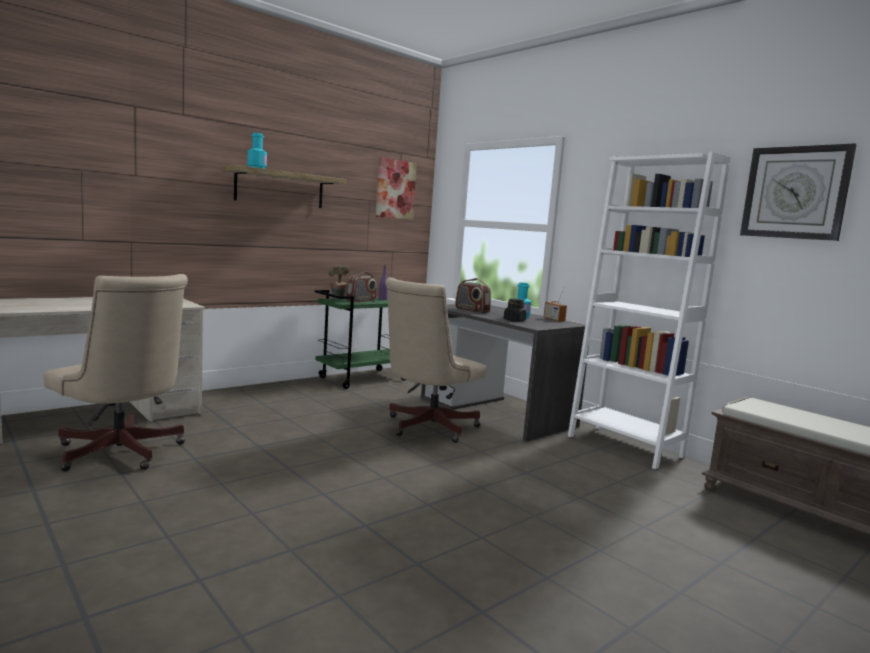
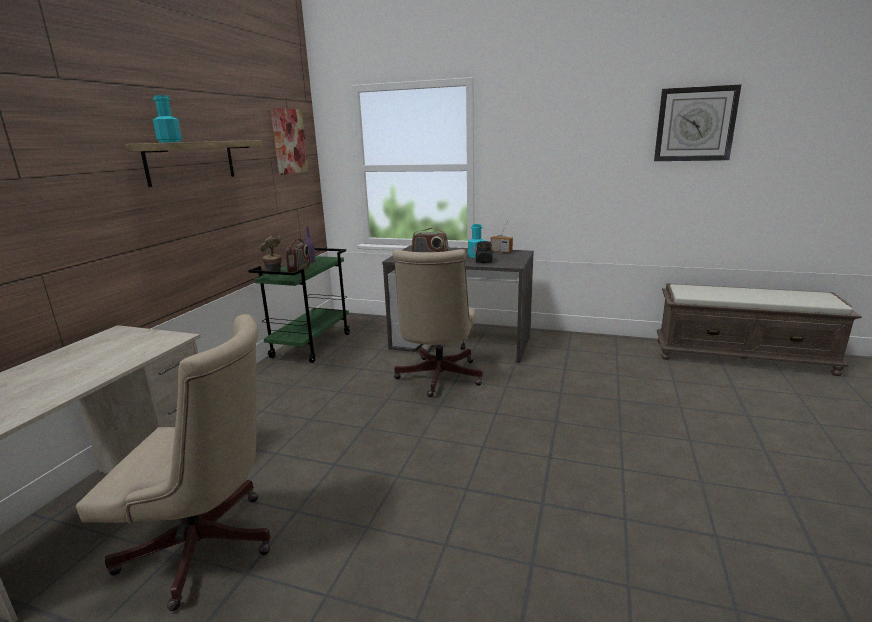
camera: 30 degrees left, 10 degrees up
(624, 446) = (578, 341): white bookcase -> none

